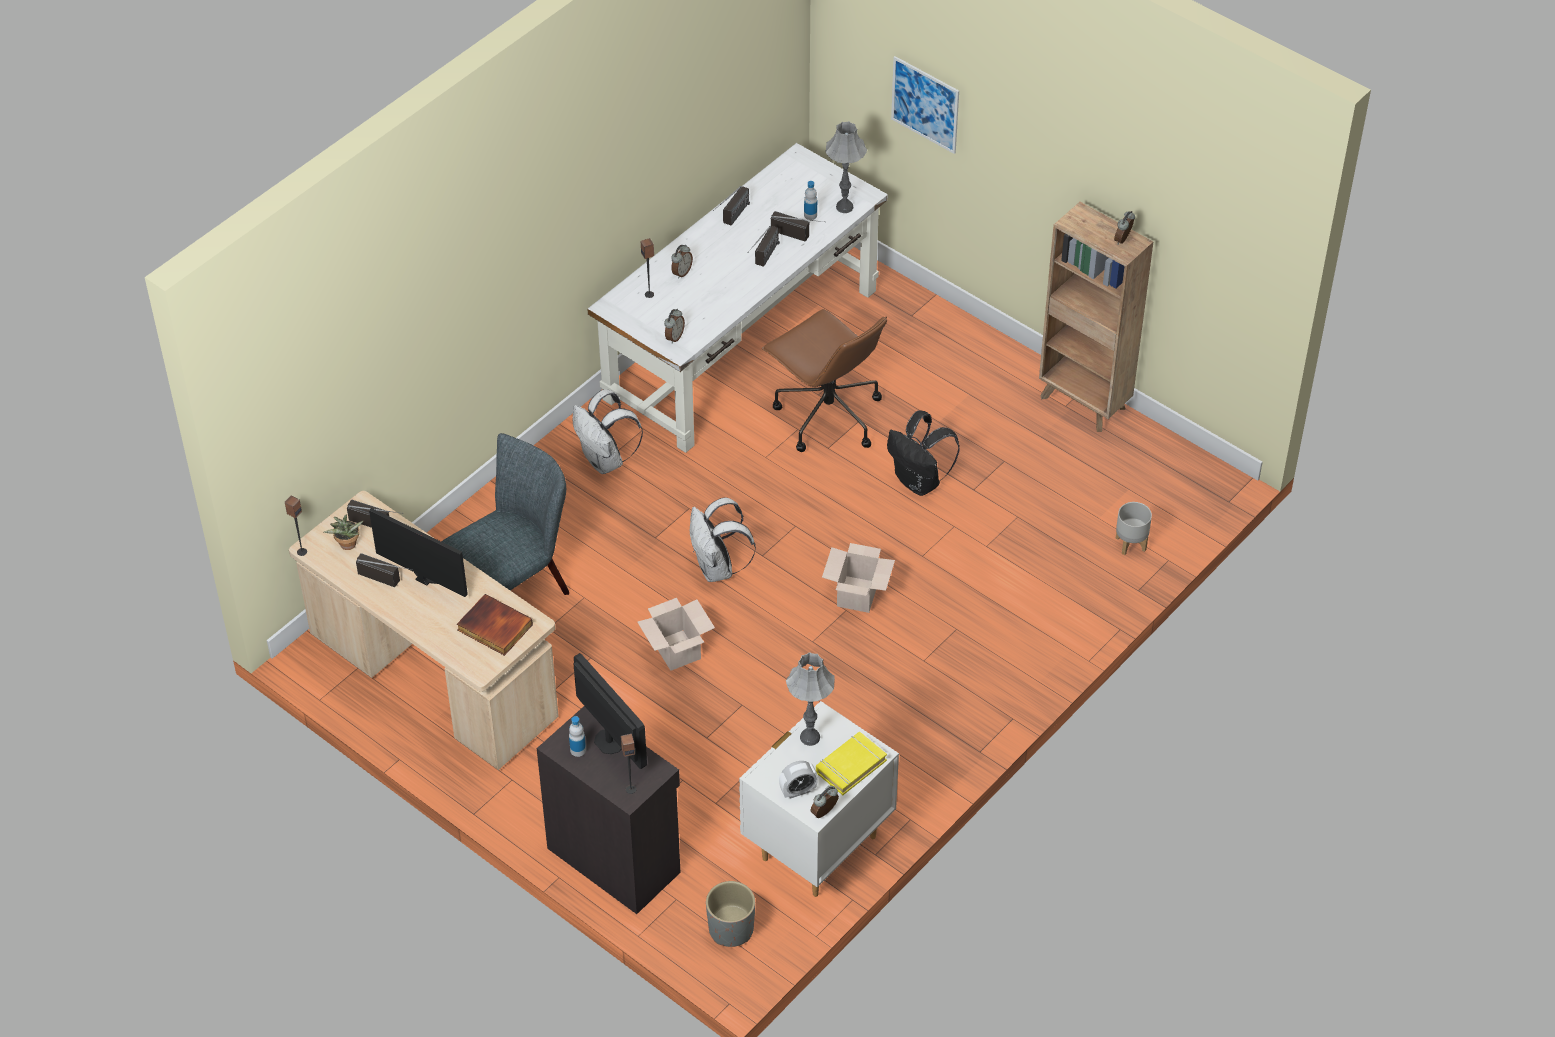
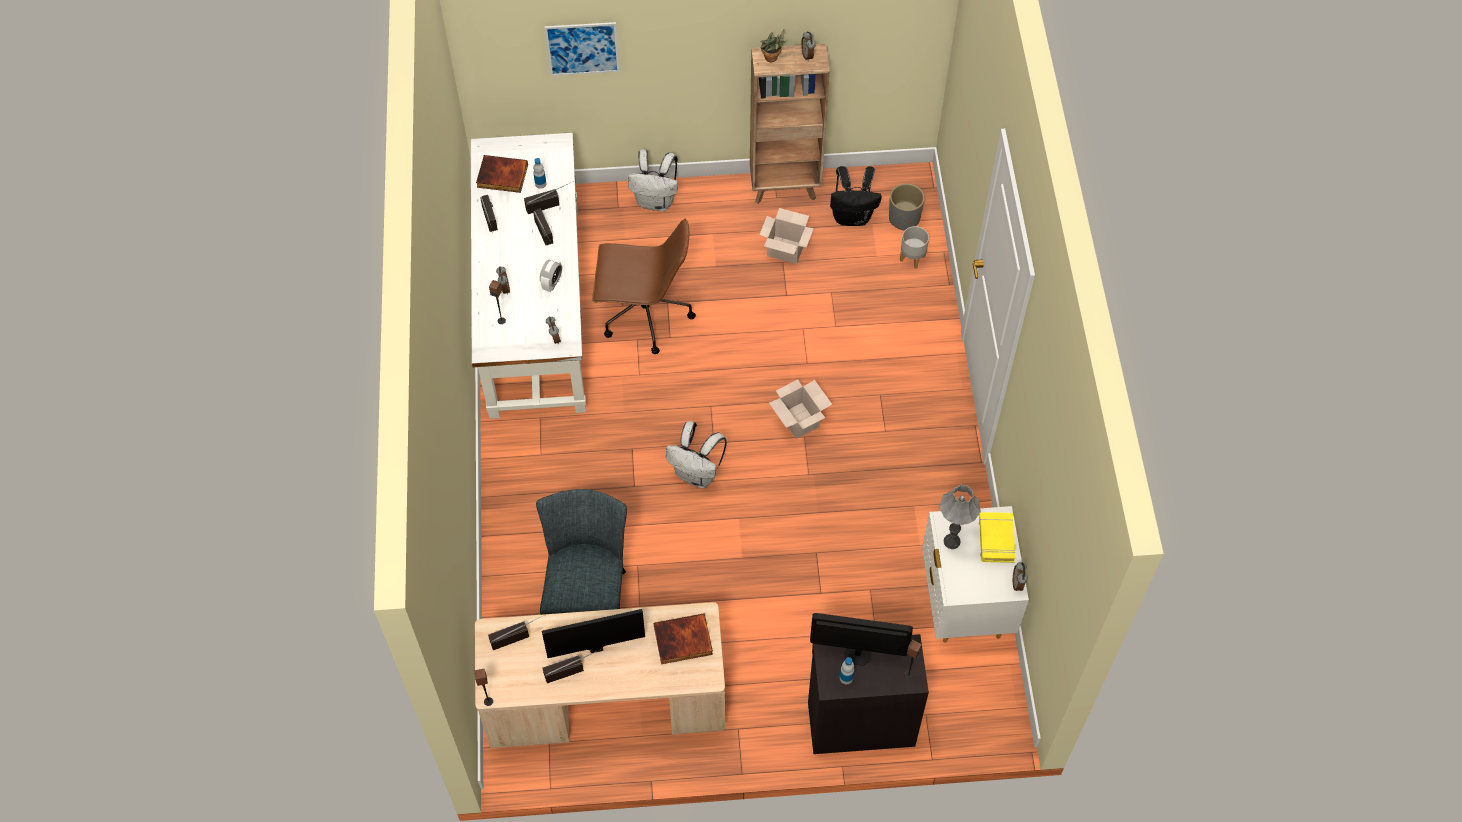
camera: 45 degrees left, 10 degrees up
(347, 546) = (515, 669): potted plant -> potted plant (772, 59)
(606, 461) = (541, 459): white backpack -> white backpack (656, 201)
(678, 651) = (737, 550): cardboard box -> cardboard box (786, 249)
(730, 929) = (978, 704): grey planter -> grey planter (904, 219)
(785, 188) = (502, 176): none -> book
(798, 791) = (986, 583): alarm clock -> alarm clock (552, 283)
(844, 207) = (556, 161): grey table lamp -> none
(920, 482) = (750, 315): black backpack -> black backpack (852, 217)

